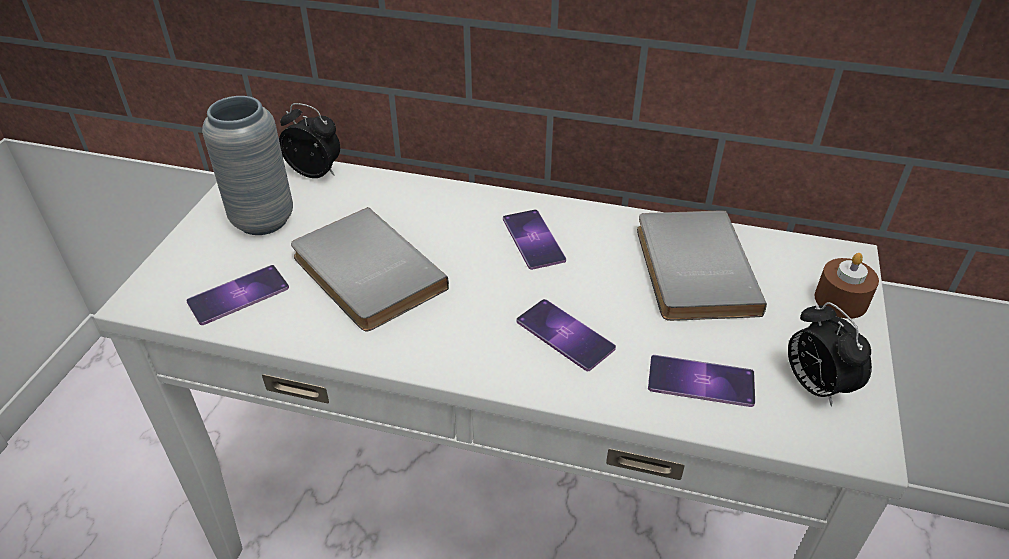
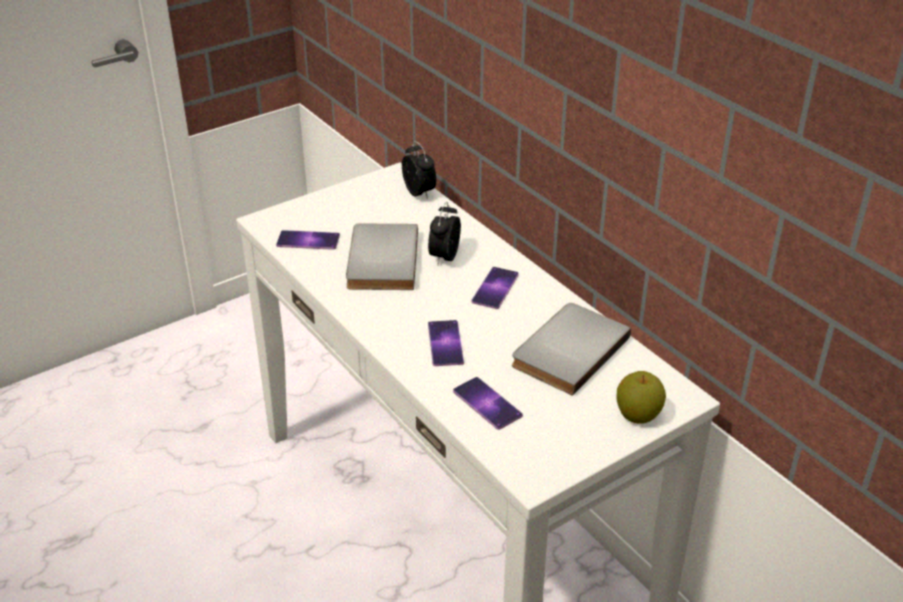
camera: 40 degrees right, 5 degrees down
(263, 220) = (361, 207): grey vase -> none
(814, 385) = (549, 441): alarm clock -> alarm clock (444, 257)
(841, 300) = (638, 415): brown candle -> apple

